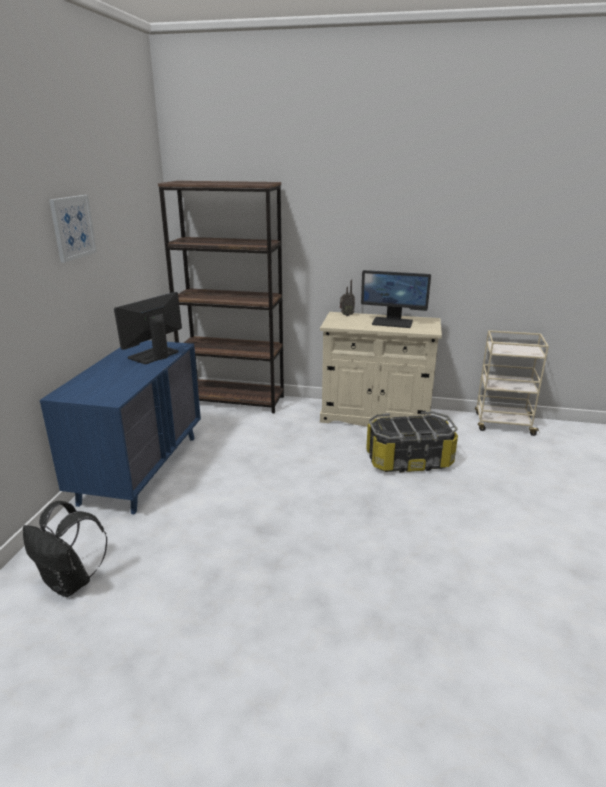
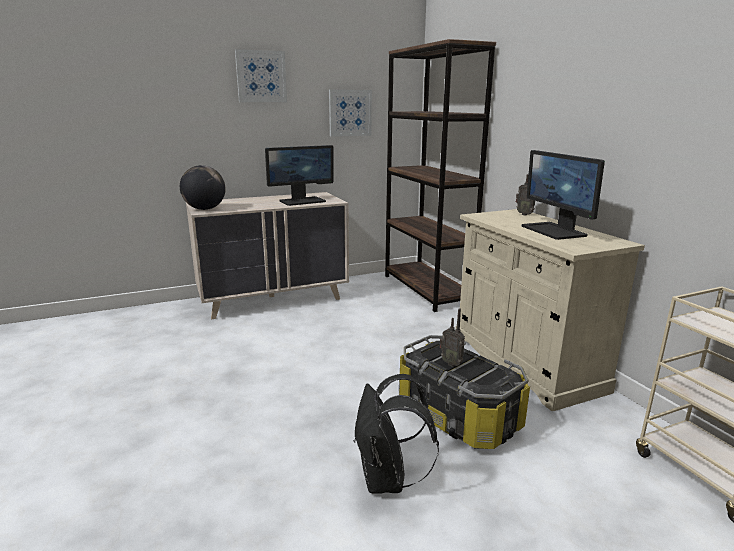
camera: 55 degrees right, 5 degrees down
(71, 583) = (117, 331): black backpack -> black backpack (387, 480)
(104, 397) = (205, 209): none -> globe
(133, 250) = (350, 113): none -> picture
(141, 468) = (273, 299): blue dresser -> beige dresser
(154, 355) = (302, 201): monitor -> monitor turned 150 degrees clockwise
(408, 427) = (451, 363): none -> radio

